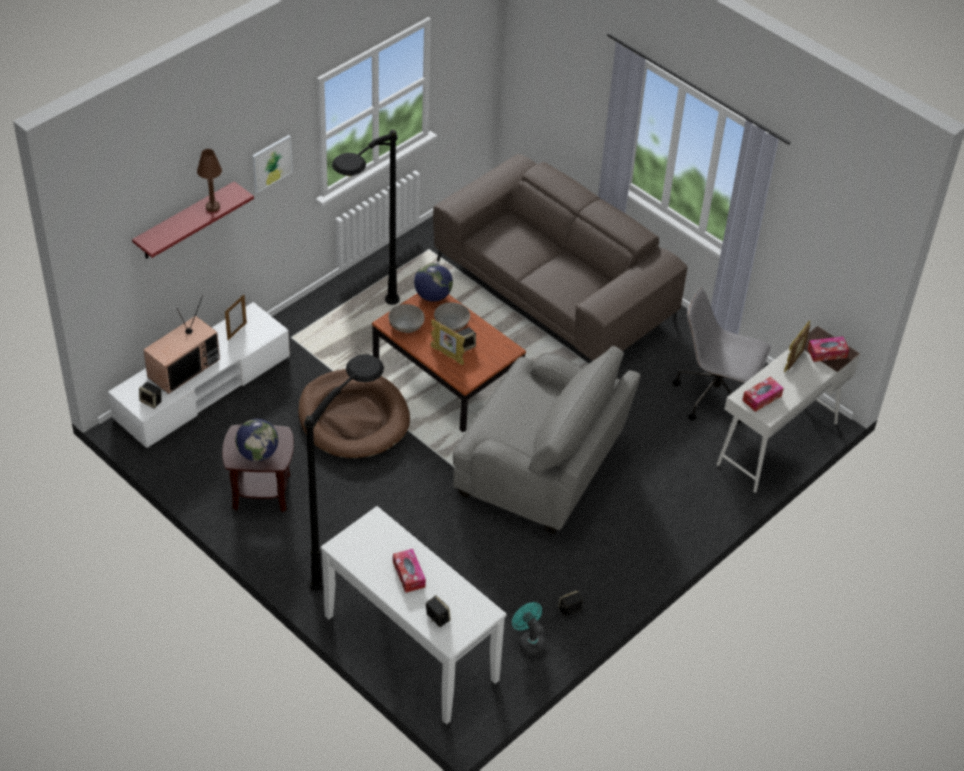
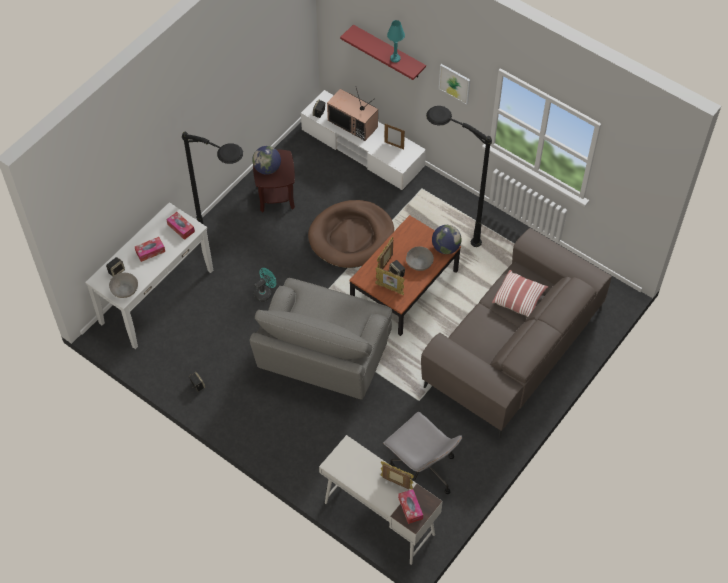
camera: 85 degrees right, 10 degrees up
(212, 207) = (395, 58): brown table lamp -> turquoise table lamp
(406, 325) = (411, 235): grey bowl -> grey bowl (125, 290)
(487, 356) = (389, 289): none -> picture frame
(522, 244) = (519, 298): none -> pillow
(529, 641) = (168, 363): turquoise fan -> turquoise fan (265, 293)
(715, 396) = (422, 470): grey office chair -> grey office chair turned 120 degrees clockwise
(761, 398) = (349, 459): tissue box -> tissue box (181, 228)

